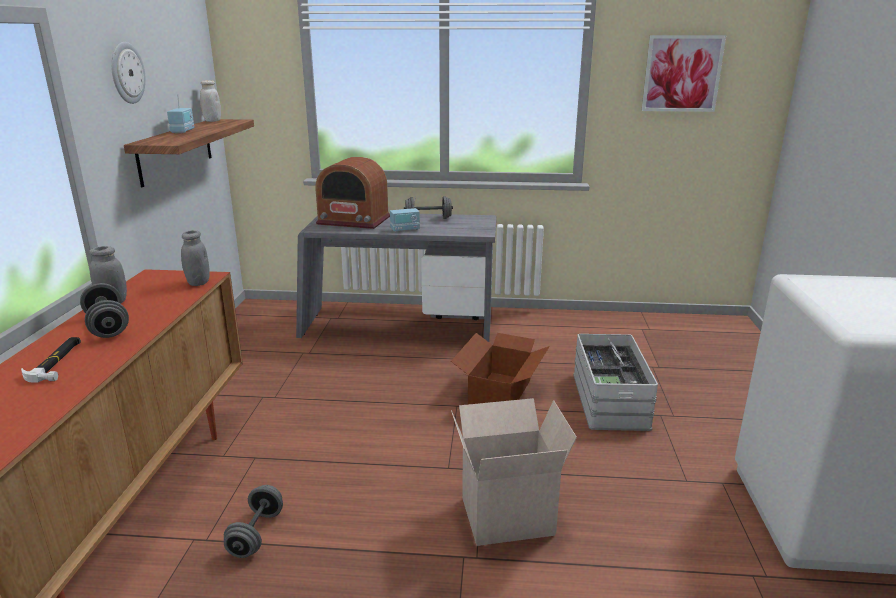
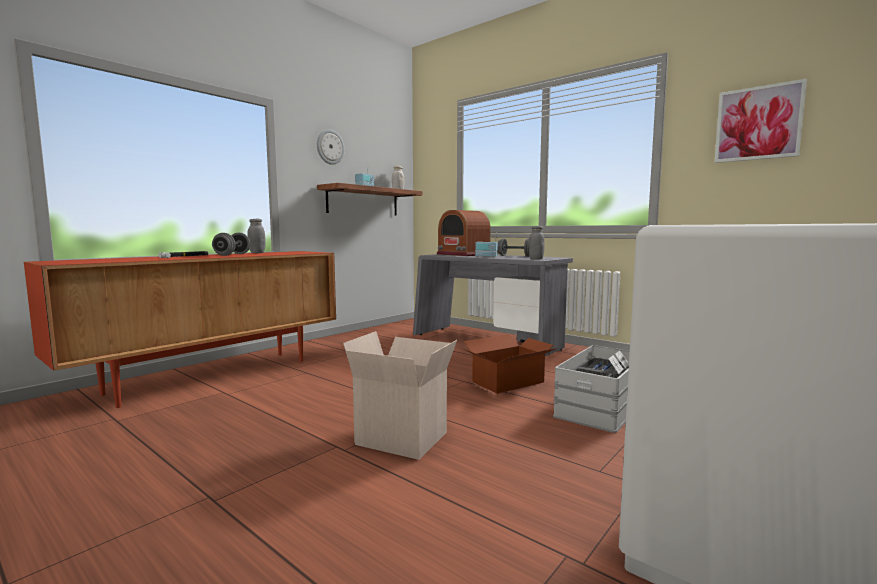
camera: 35 degrees right, 15 degrees down
(198, 282) = (309, 252): grey jar -> grey jar (536, 259)
(256, 534) = (251, 399): grey dumbbell -> none

